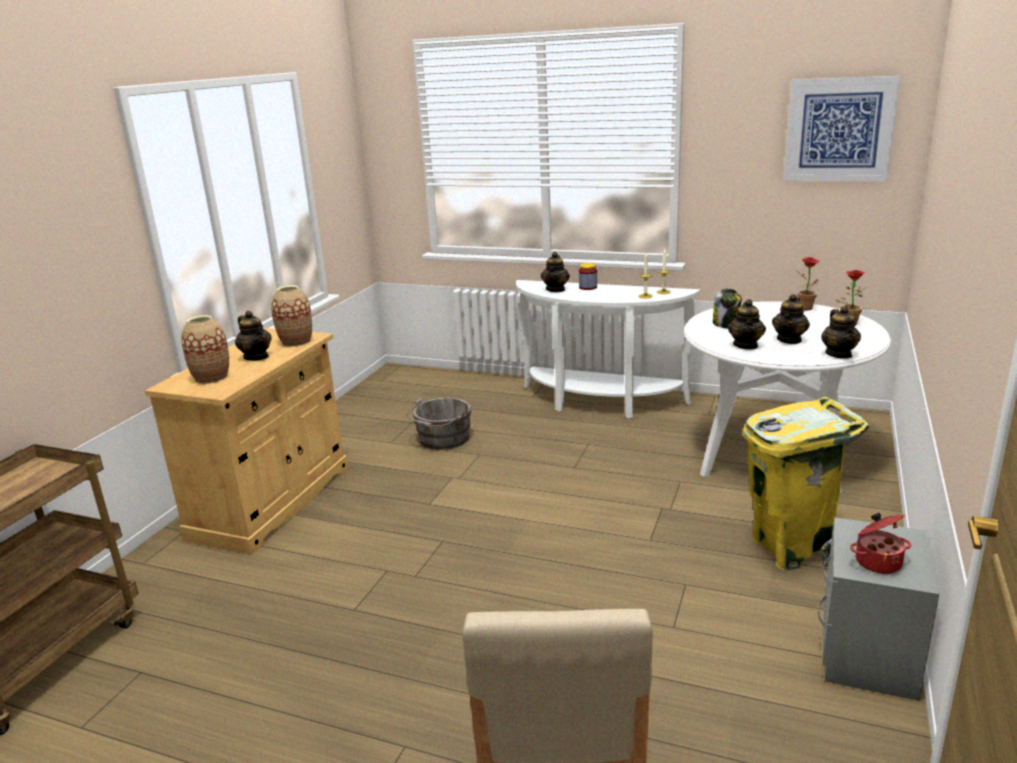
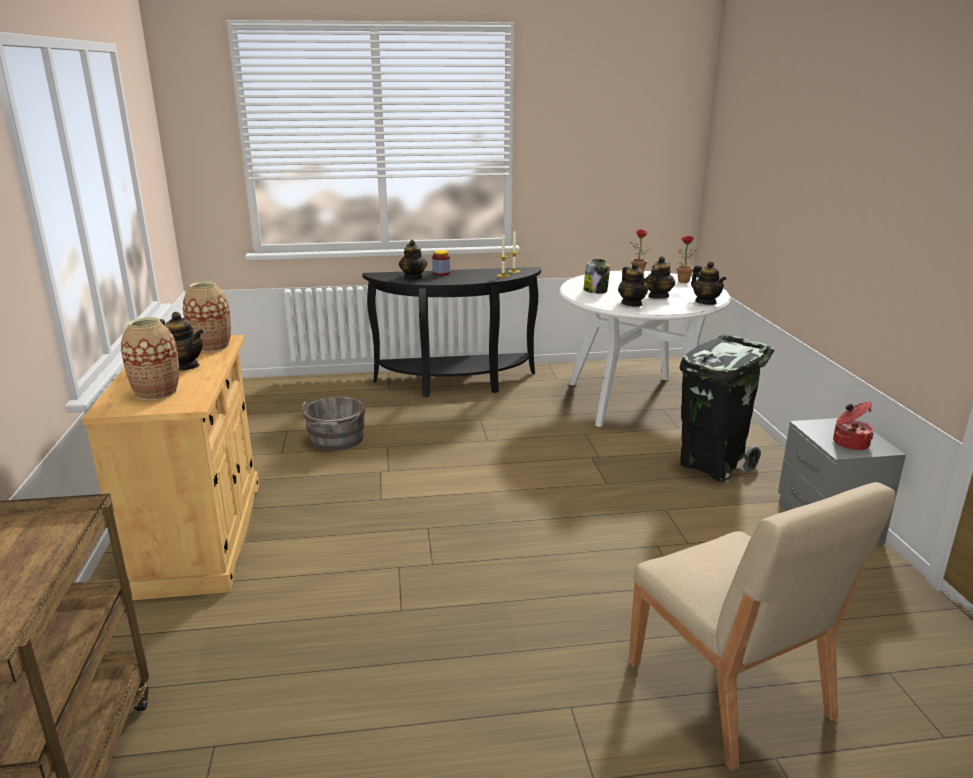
camera: 30 degrees left, 0 degrees up
(599, 403) = (457, 385): white console table -> black console table
(789, 340) = (658, 296): teapot -> teapot turned 150 degrees counterclockwise
(791, 548) = (713, 465): yellow trash can -> black trash can
(839, 130) = (643, 122): picture -> none

